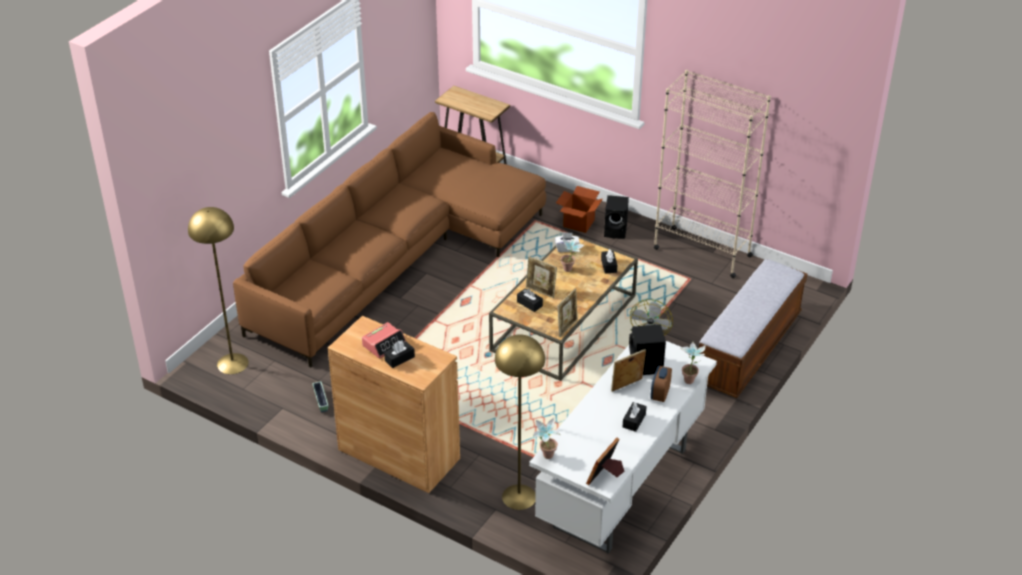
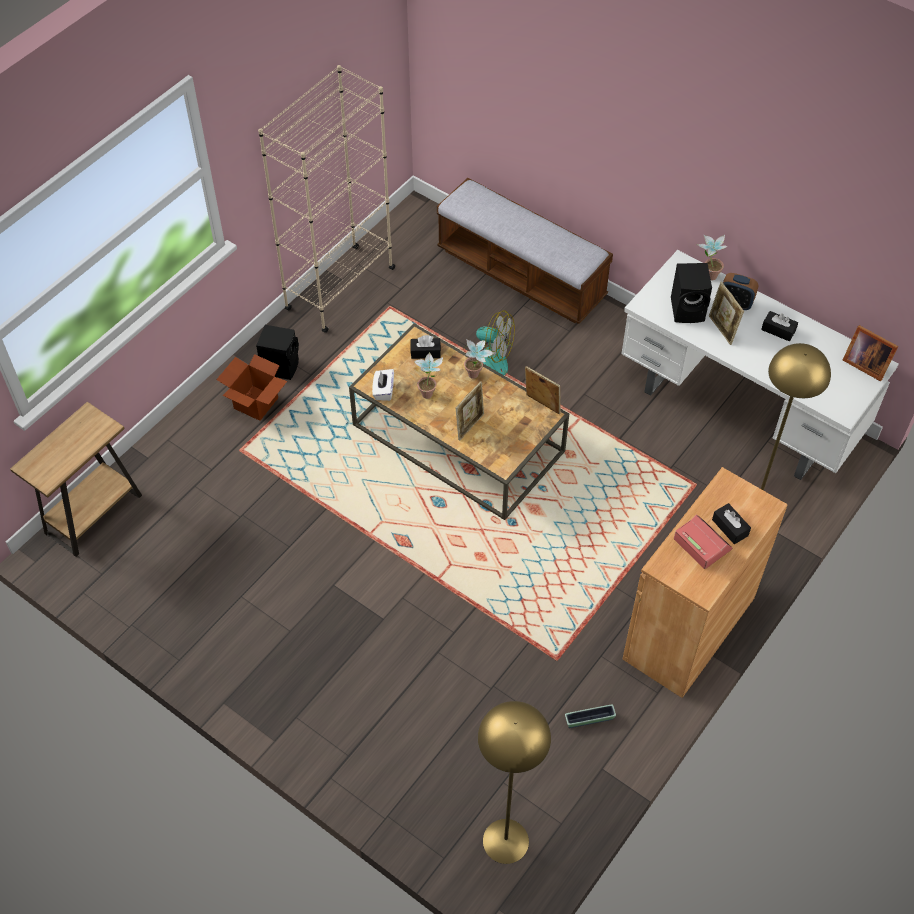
camera: 85 degrees left, 15 degrees up
(397, 257) = (292, 620): brown sofa -> none
(529, 304) = (492, 439): black tissue box -> none
(545, 457) = (843, 413): potted plant -> potted plant (476, 376)

